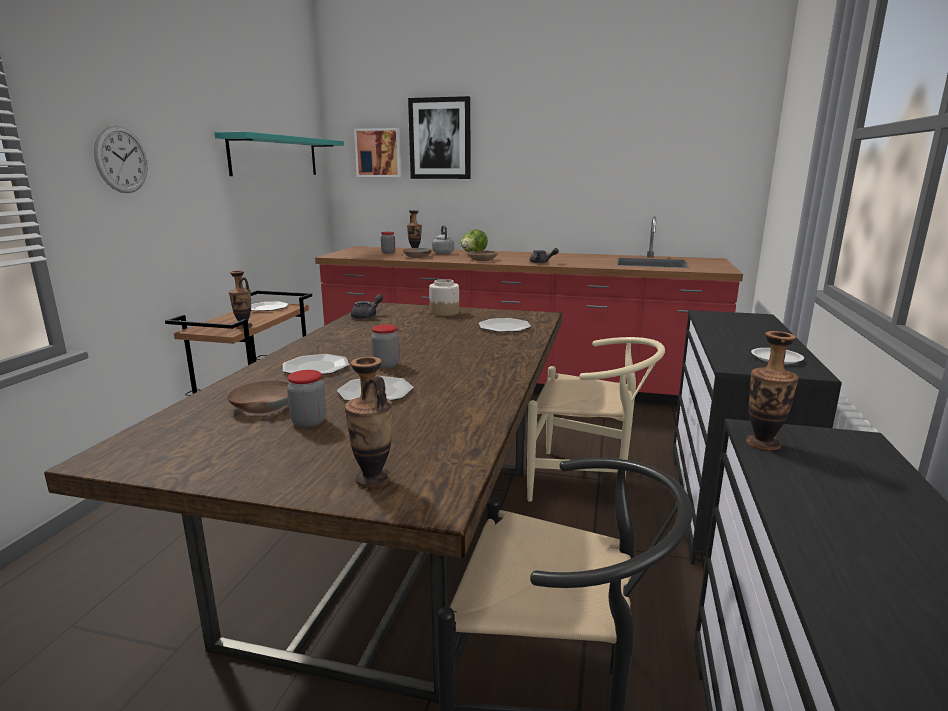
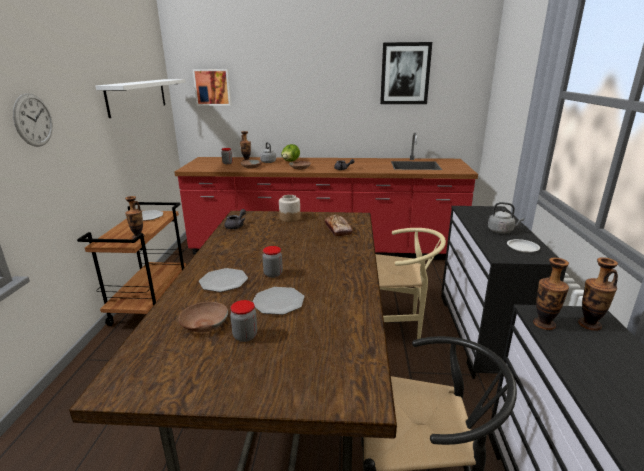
camera: 10 degrees left, 5 degrees up
(275, 156) = (137, 96): turquoise shelf -> white shelf
(373, 479) = (316, 385): vase -> vase (589, 325)
(440, 139) = (259, 77): picture -> picture (405, 74)
(504, 327) = (338, 230): plate -> bread
(752, 339) = (501, 231): none -> grey kettle

